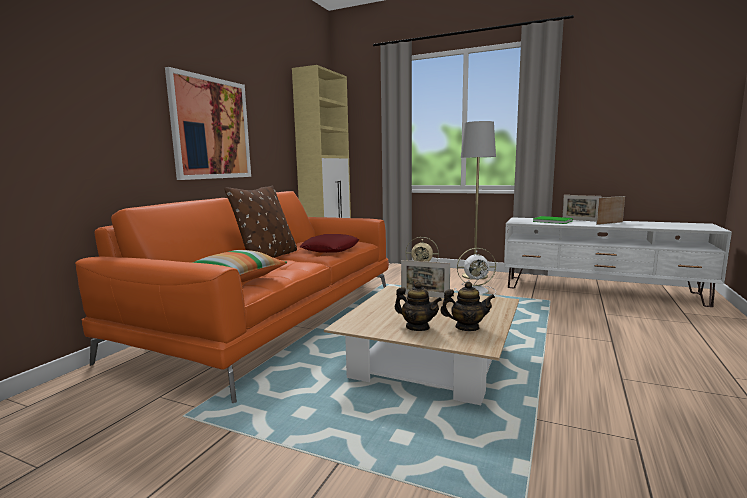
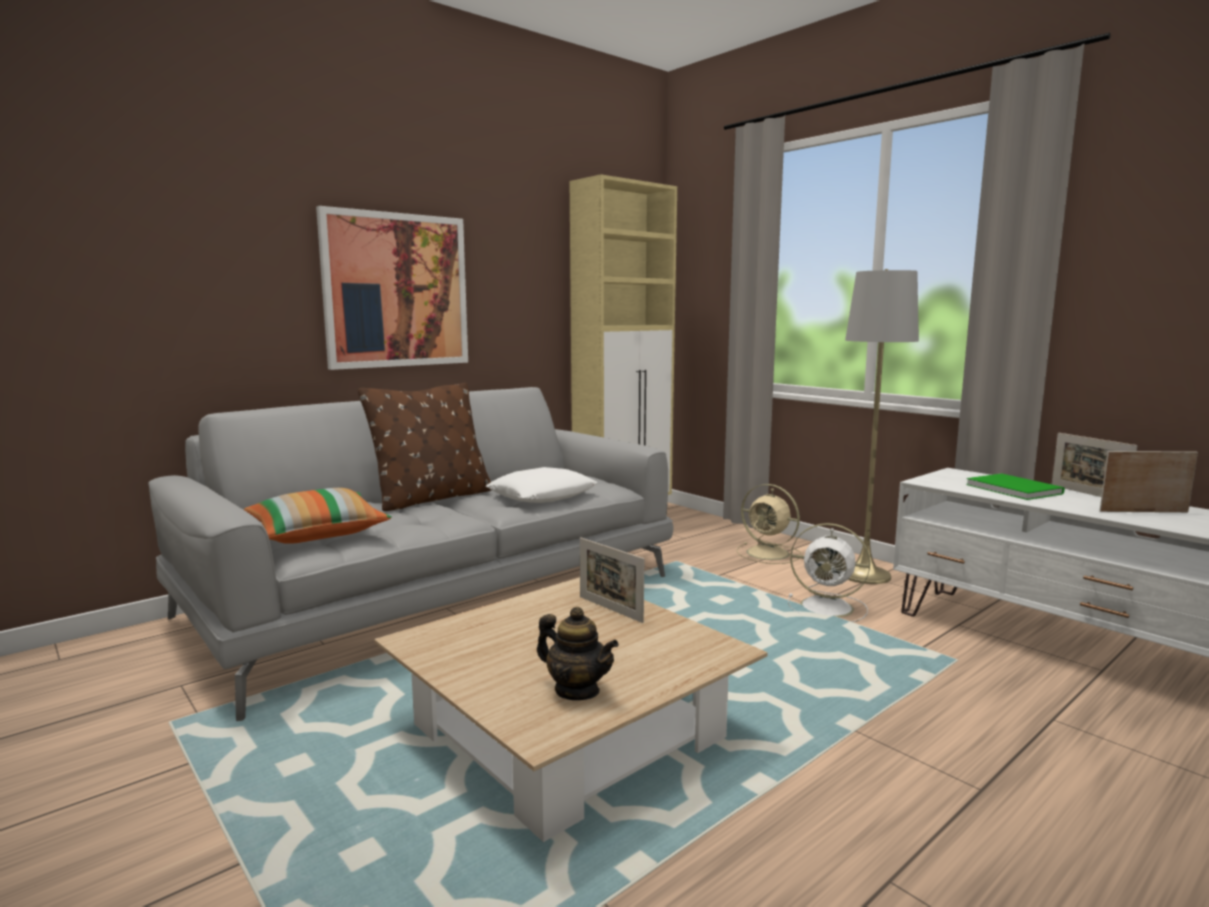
camera: 25 degrees right, 0 degrees up
(273, 319) = (440, 596): orange sofa -> grey sofa
(330, 249) = (542, 495): red pillow -> white pillow
(417, 327) = (502, 669): teapot -> none

